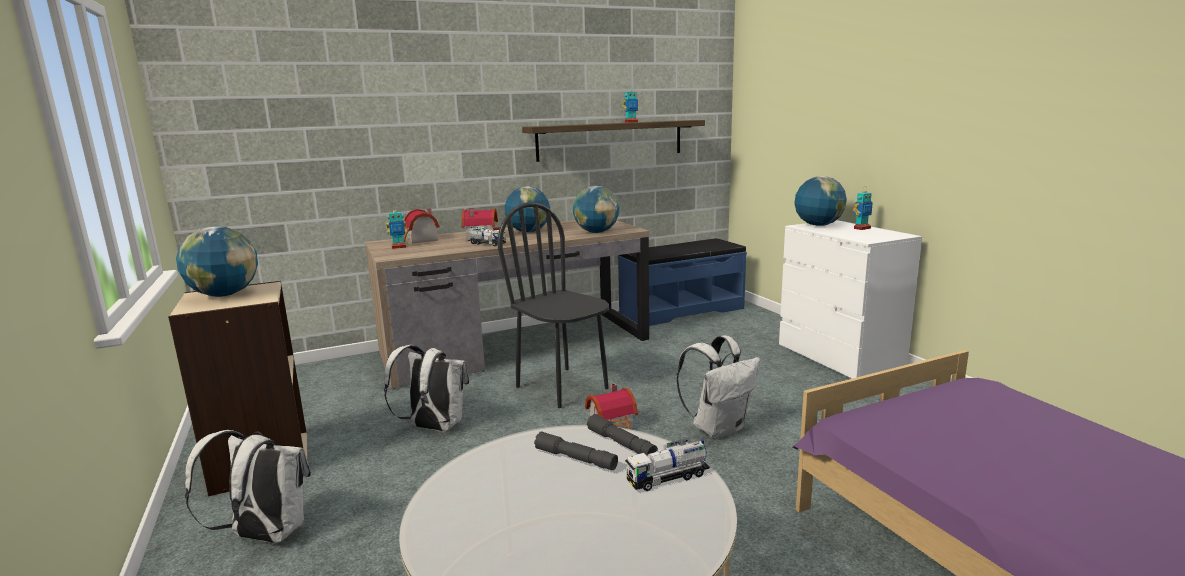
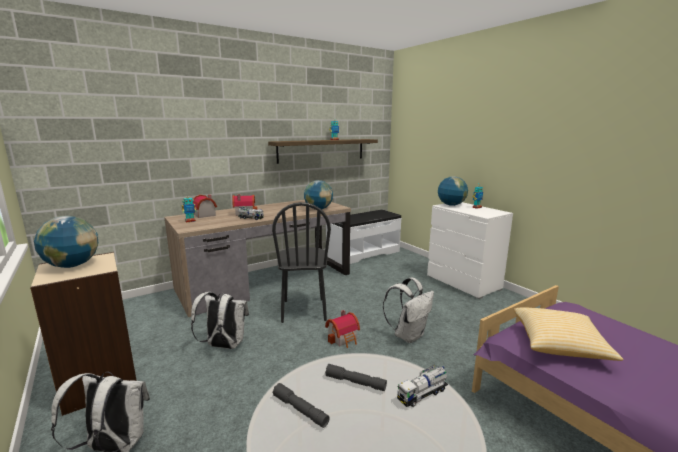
camera: 10 degrees left, 0 degrees up
(528, 232) = (274, 209): globe -> none
(562, 387) = (303, 310): black chair -> black chair turned 135 degrees counterclockwise
(621, 444) = (381, 367): grey flashlight -> grey flashlight (300, 410)
(681, 310) = (363, 253): blue bench -> white bench
(927, 434) = (559, 345): none -> pillow

